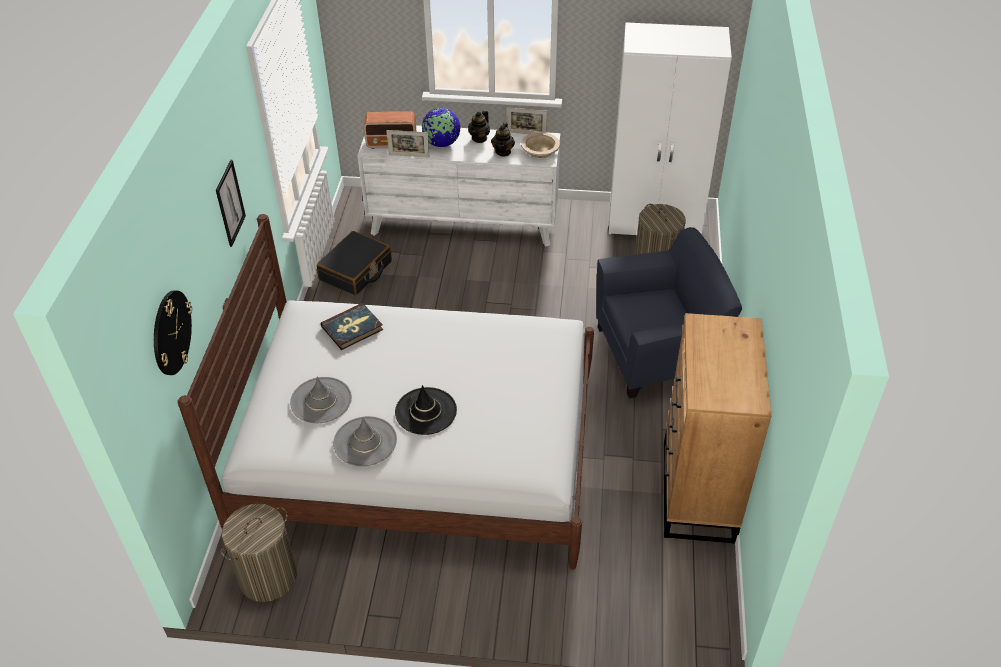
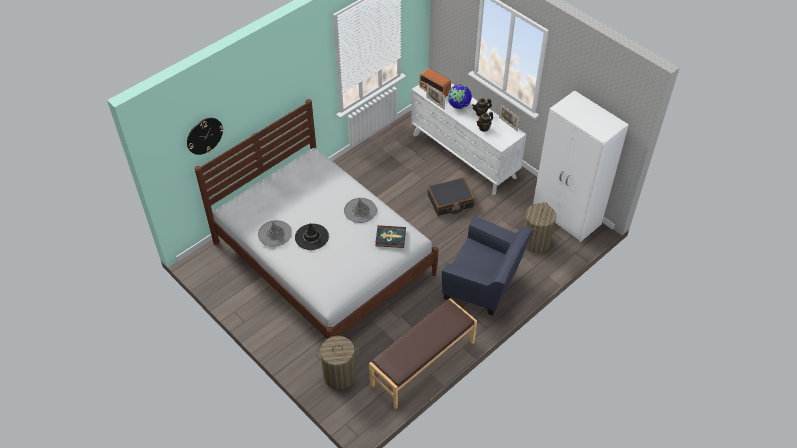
camera: 40 degrees right, 5 degrees up
(230, 203) = (283, 88): picture -> none
(267, 577) = (213, 269): laundry basket -> laundry basket (339, 375)
(321, 400) = (276, 203): grey hat -> grey hat (360, 210)
(352, 328) = (323, 178): book -> book (390, 237)
(356, 271) = (386, 150): black suitcase -> black suitcase (450, 201)
(540, 150) = (503, 138): beige bowl -> none
(698, 492) = (423, 363): brown dresser -> brown bench

